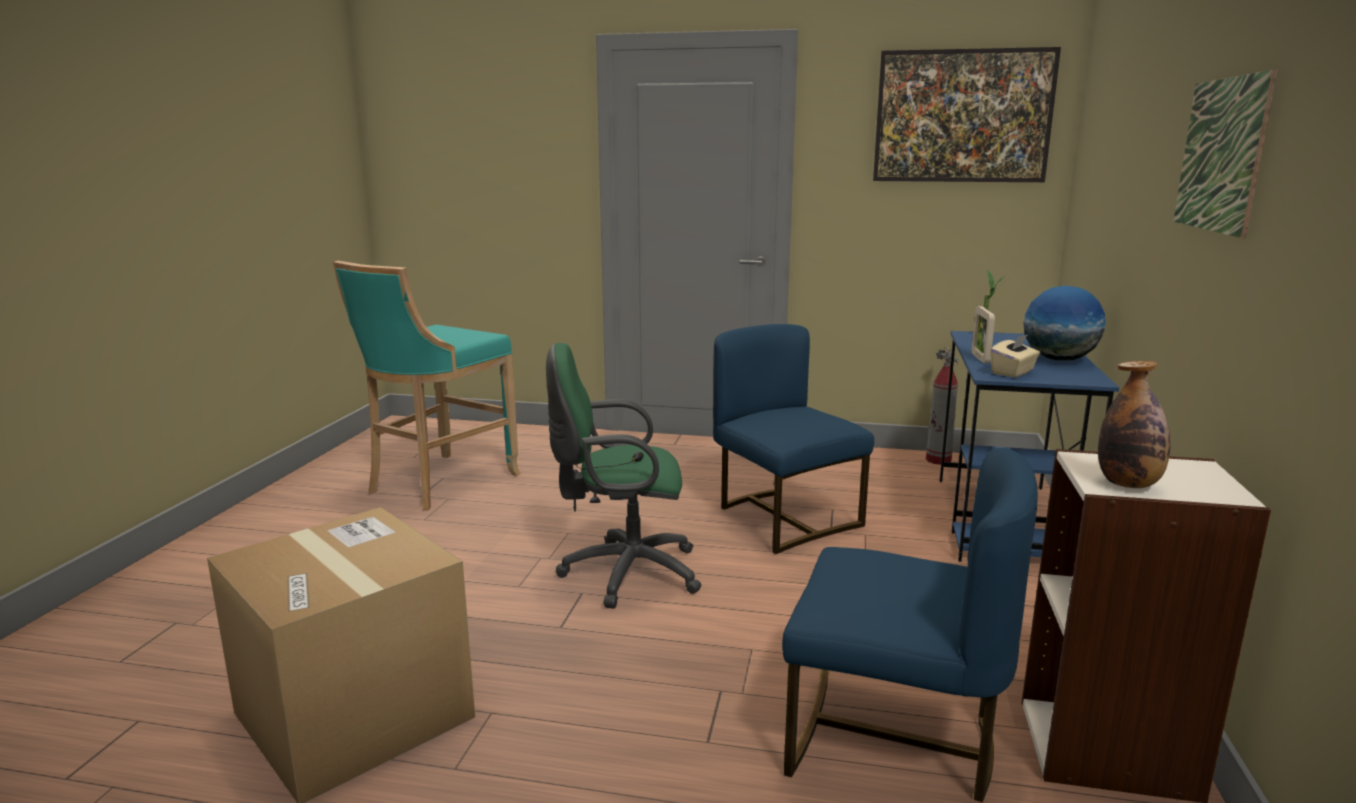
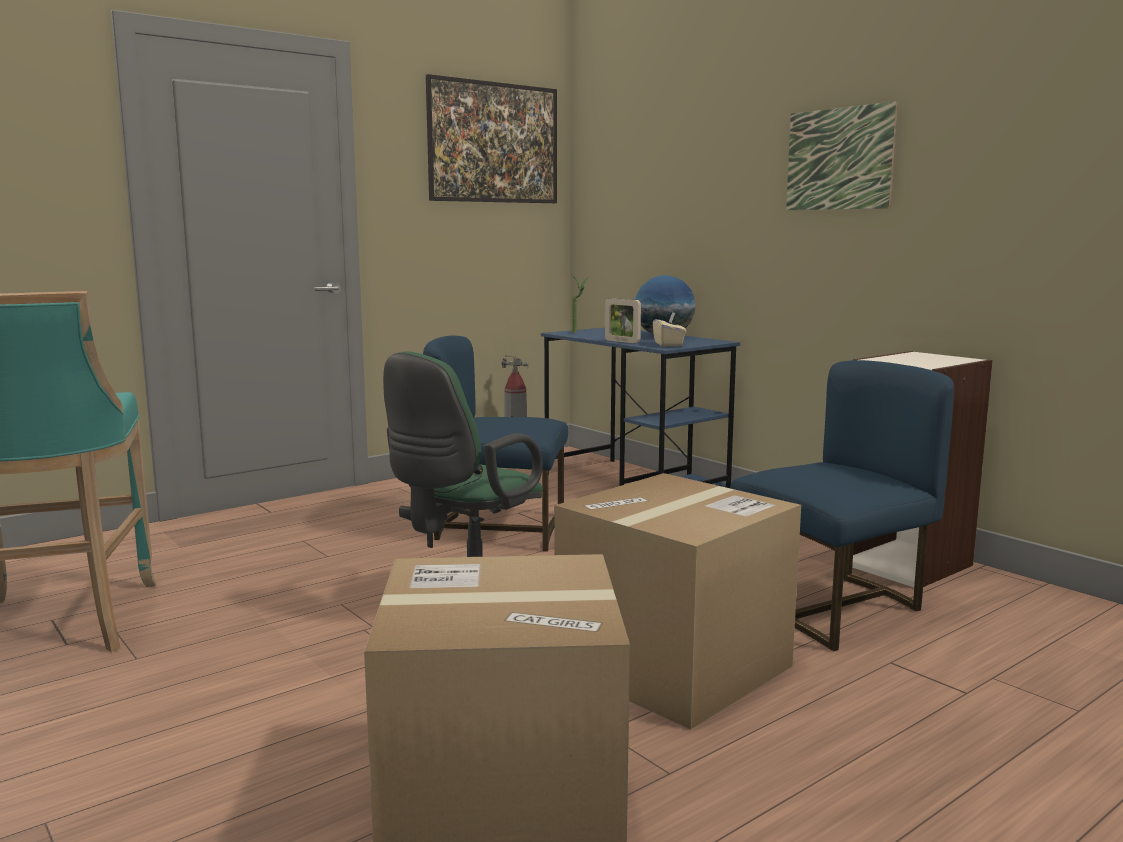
camera: 50 degrees left, 5 degrees down
(636, 699) = (673, 666): none -> cardboard box
(1128, 484) = (929, 363): bottle -> none

